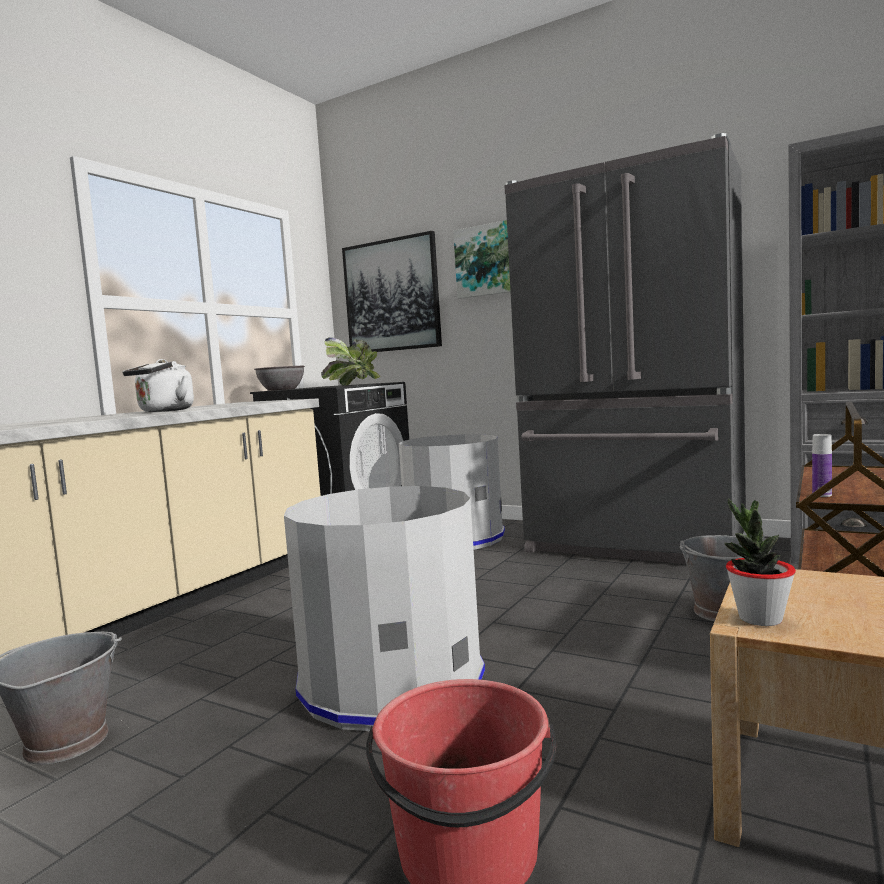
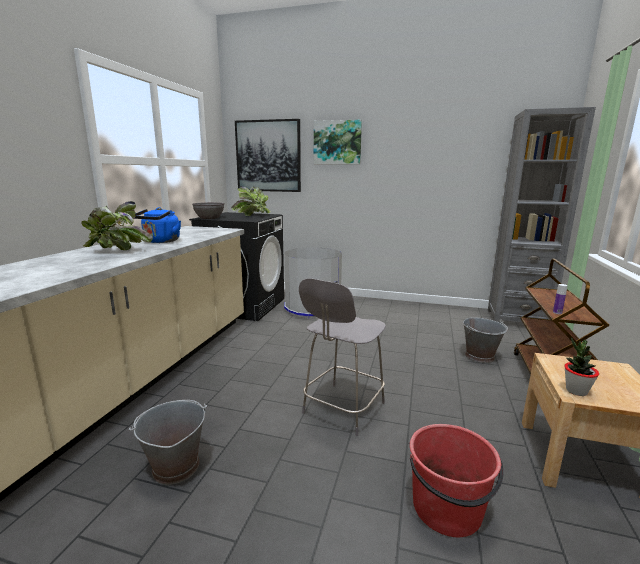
camera: 15 degrees left, 10 degrees up
(83, 418) = (118, 251): none -> potted plant
(163, 411) = (160, 241): white kettle -> blue kettle
(391, 682) = (342, 409): grey trash can -> grey chair
(634, 546) = (413, 314): grey fridge -> none

